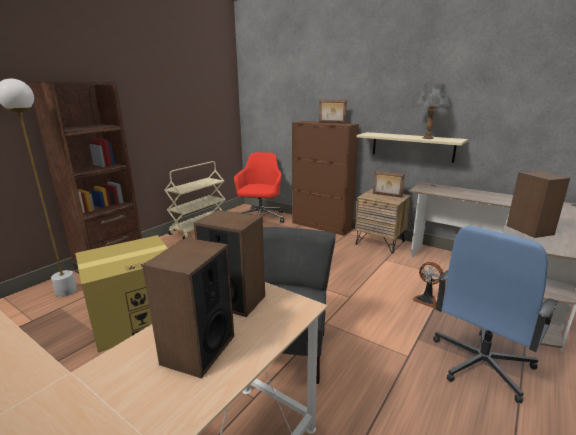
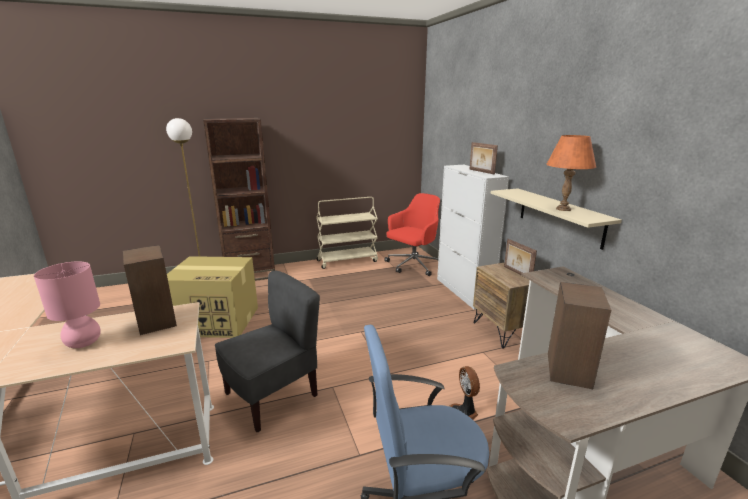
camera: 35 degrees right, 0 degrees up
(198, 350) = (84, 342): speaker -> pink table lamp
(321, 226) = (463, 291): brown cabinet -> white cabinet
(427, 138) = (563, 209): grey table lamp -> orange table lamp

